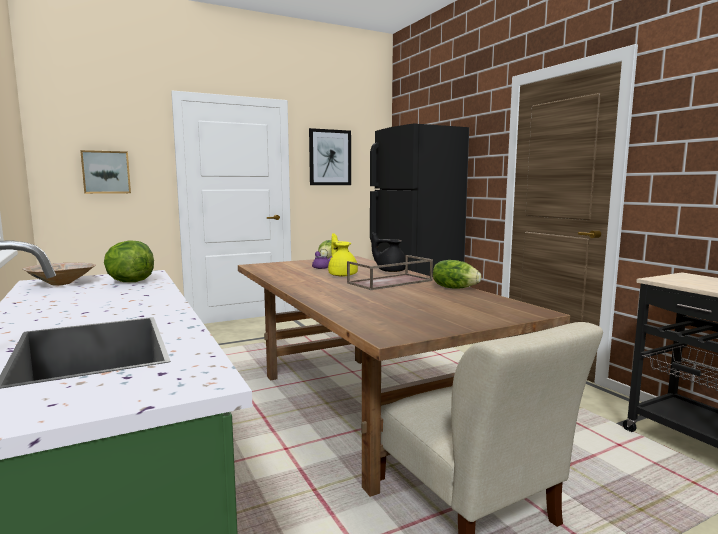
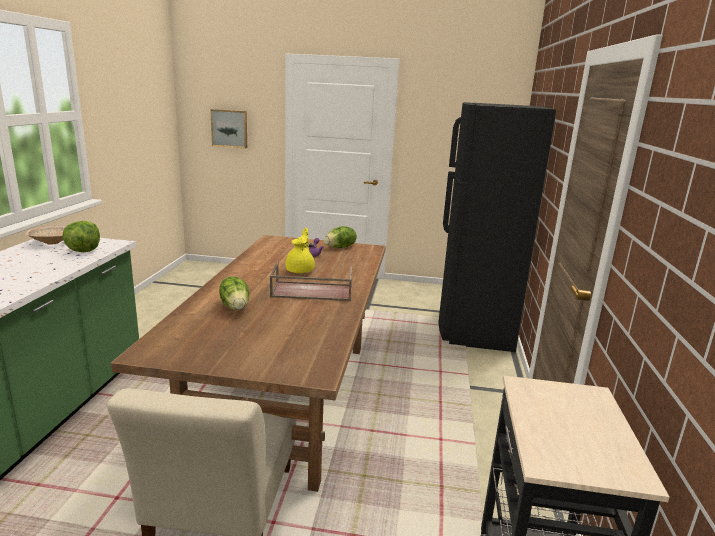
camera: 35 degrees right, 10 degrees up
(330, 157) = (443, 122): picture -> none
(390, 271) = (353, 276): black teapot -> none
(454, 288) = (340, 317): lettuce -> lettuce (236, 307)

